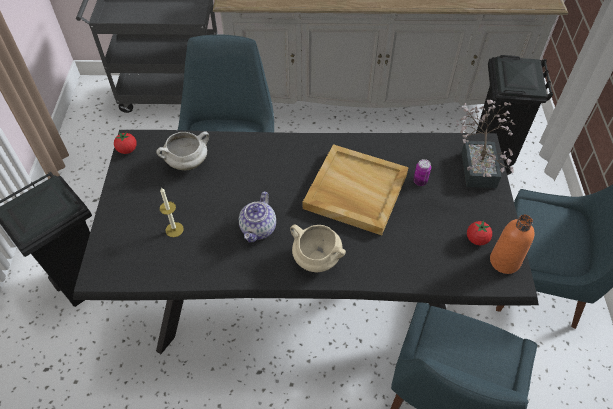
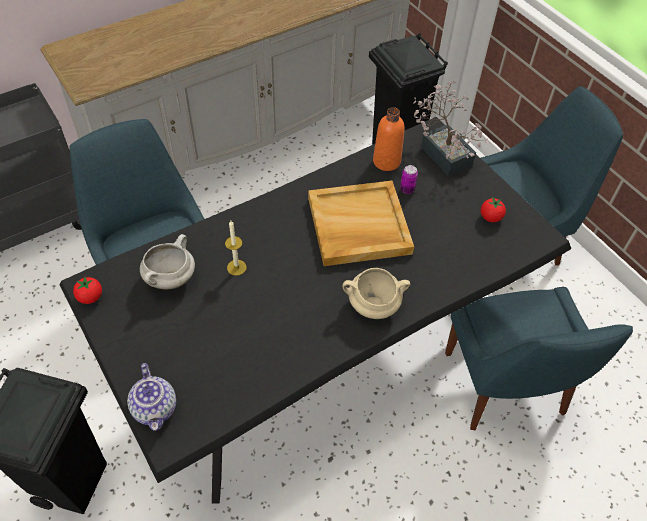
camera: 35 degrees left, 0 degrees up
(174, 229) = (214, 351): candle -> candle (236, 267)
(258, 229) = (298, 306): teapot -> teapot (156, 409)
(504, 261) = (525, 225): orange bottle -> orange bottle (386, 161)

